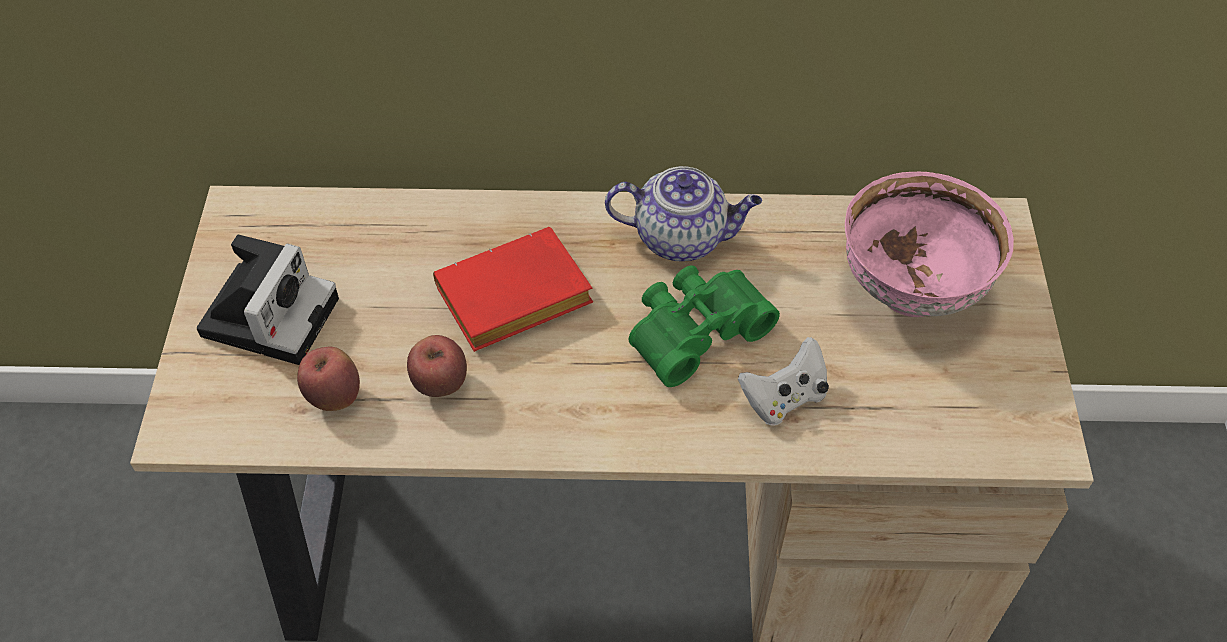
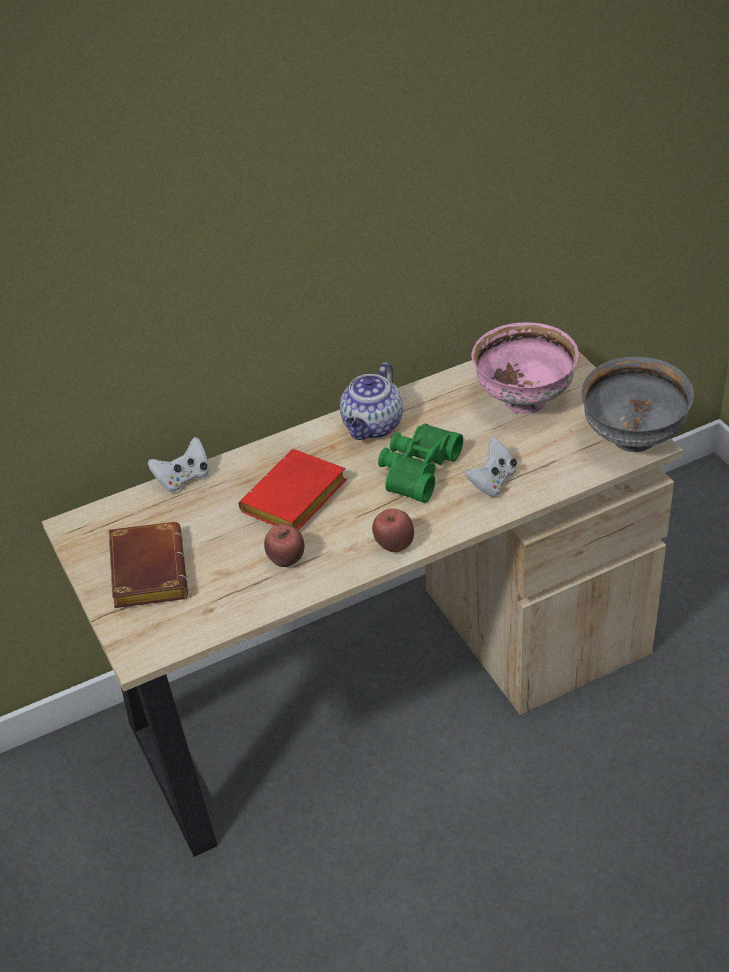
camera: 25 degrees left, 10 degrees down
(271, 312) = (145, 570): camera -> brown book
(334, 396) = (225, 594): apple -> apple (394, 545)
(404, 204) = (183, 478): none -> white game controller
(682, 237) = (373, 427): teapot -> teapot turned 135 degrees clockwise
(1029, 428) = (633, 440): none -> grey bowl

